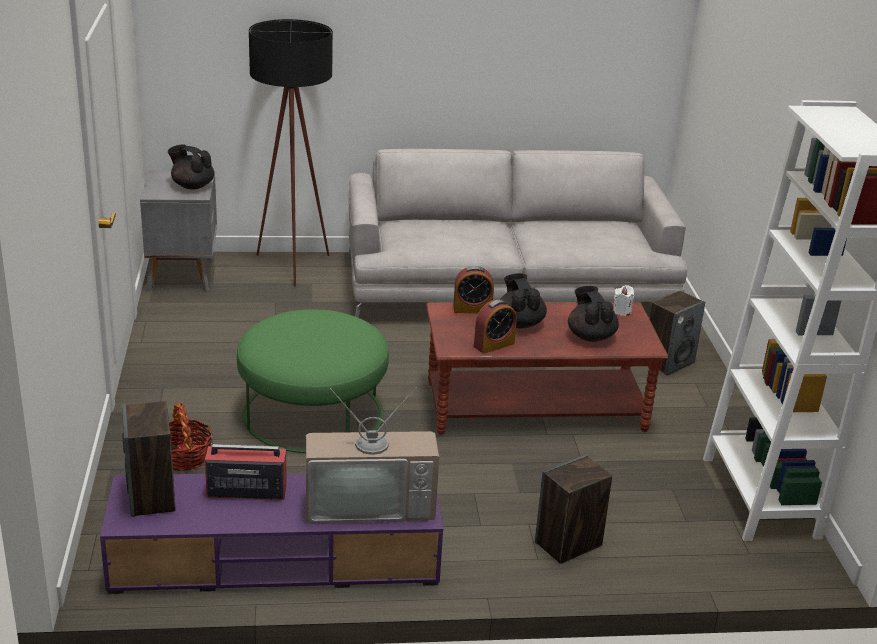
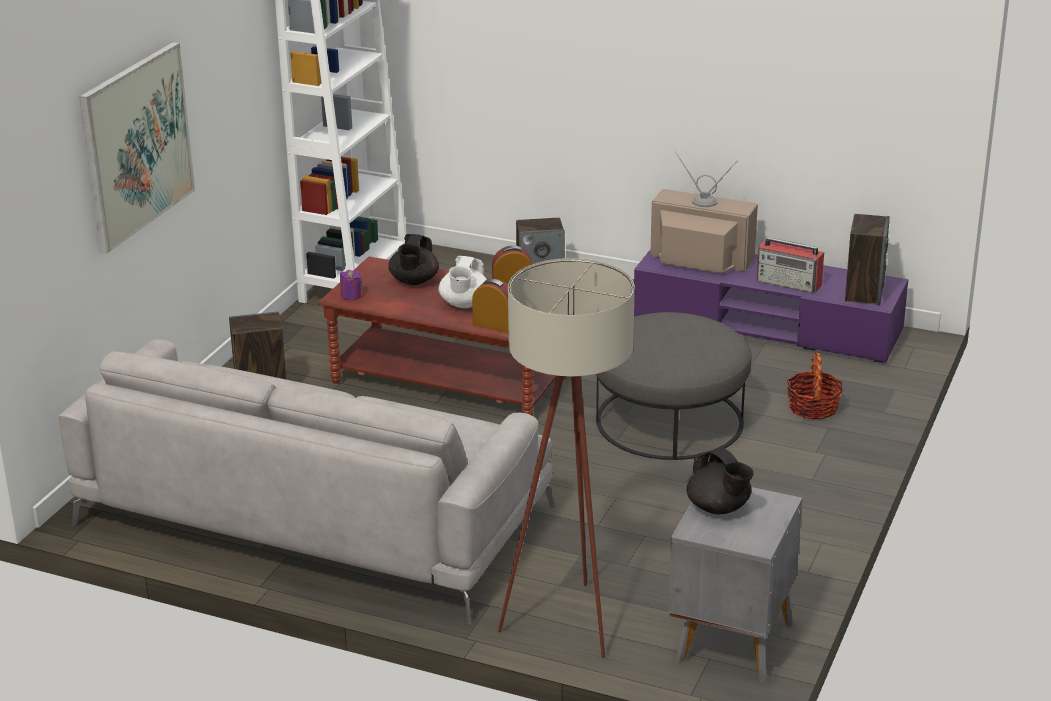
camera: 150 degrees left, 0 degrees up
(293, 270) = (568, 615): black floor lamp -> beige floor lamp
(312, 413) = (670, 420): green ottoman -> grey ottoman
(519, 323) = (464, 304): black teapot -> white teapot
(622, 311) = (351, 296): white candle -> purple candle
(745, 100) = (136, 145): none -> picture

